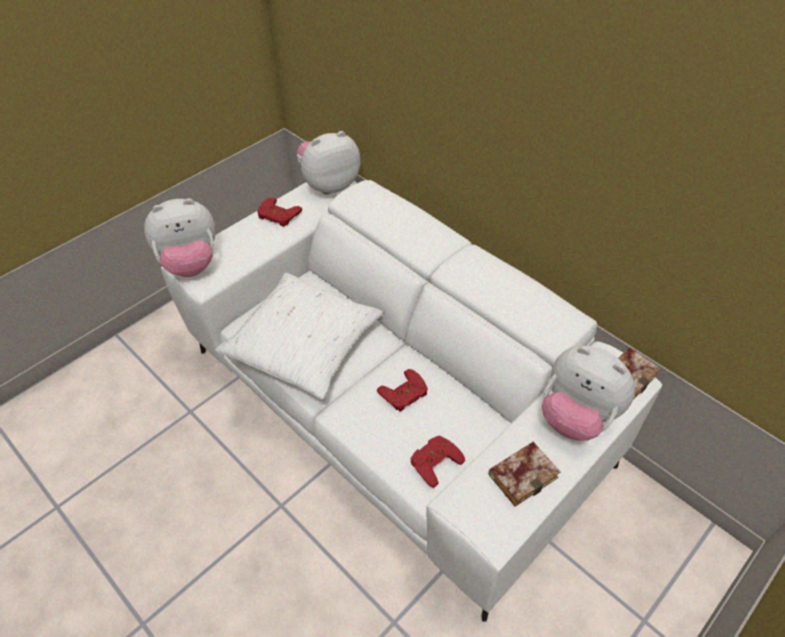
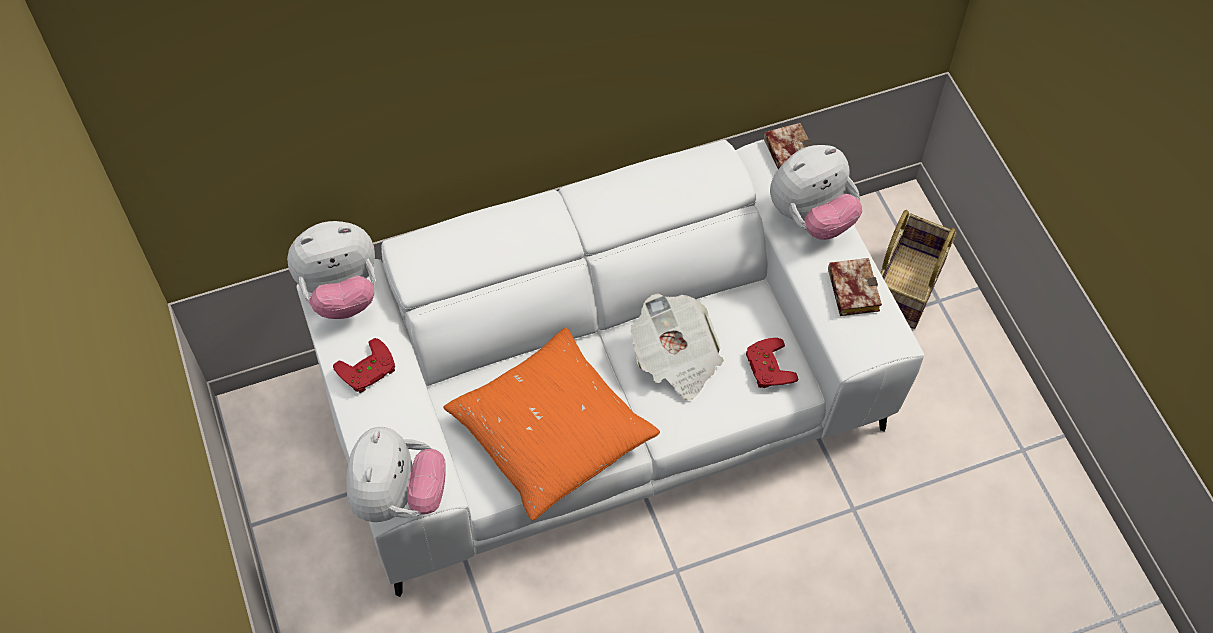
camera: 65 degrees left, 10 degrees up
(304, 344) = (551, 432): white pillow -> orange pillow
(329, 184) = (341, 292): plush toy -> plush toy turned 105 degrees counterclockwise
(405, 394) = (676, 359): red game controller -> newspaper
(639, 584) = (906, 285): none -> basket

